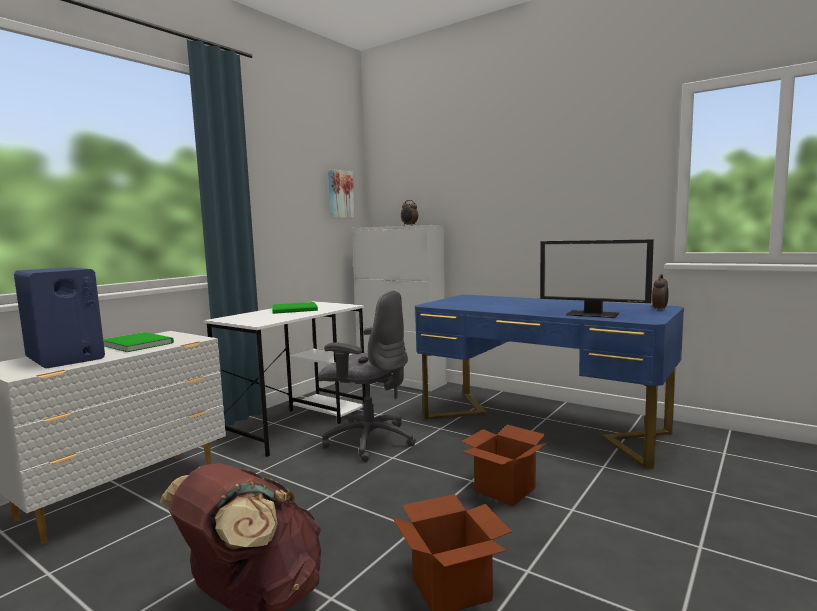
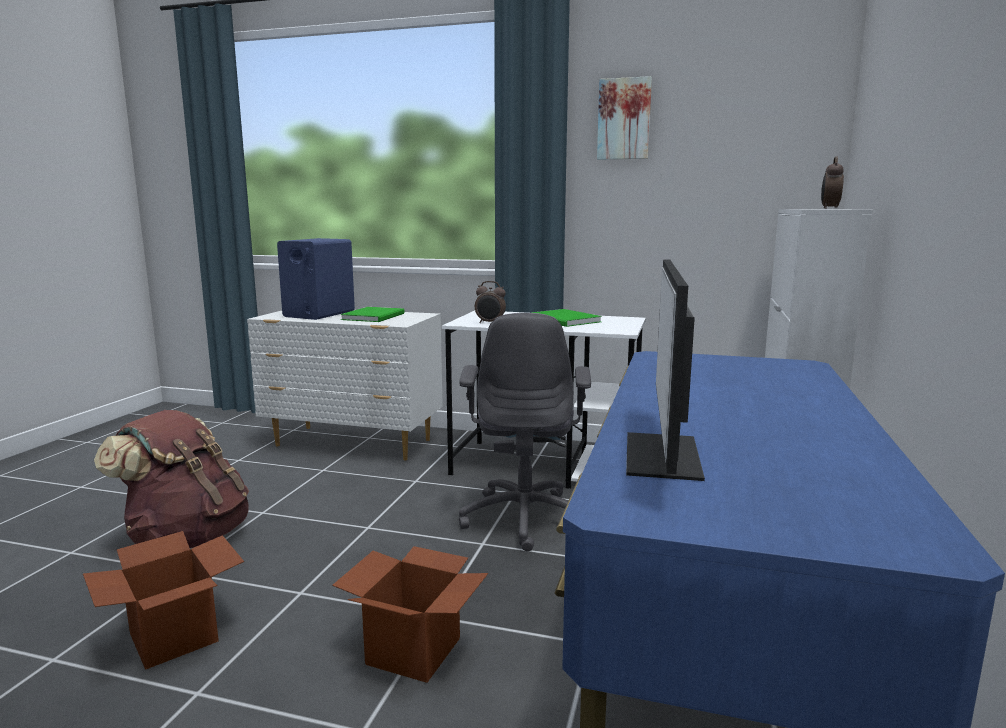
camera: 70 degrees right, 5 degrees up
(340, 194) = (769, 150): picture -> picture (624, 119)
(660, 310) = (844, 534): alarm clock -> alarm clock (490, 323)

